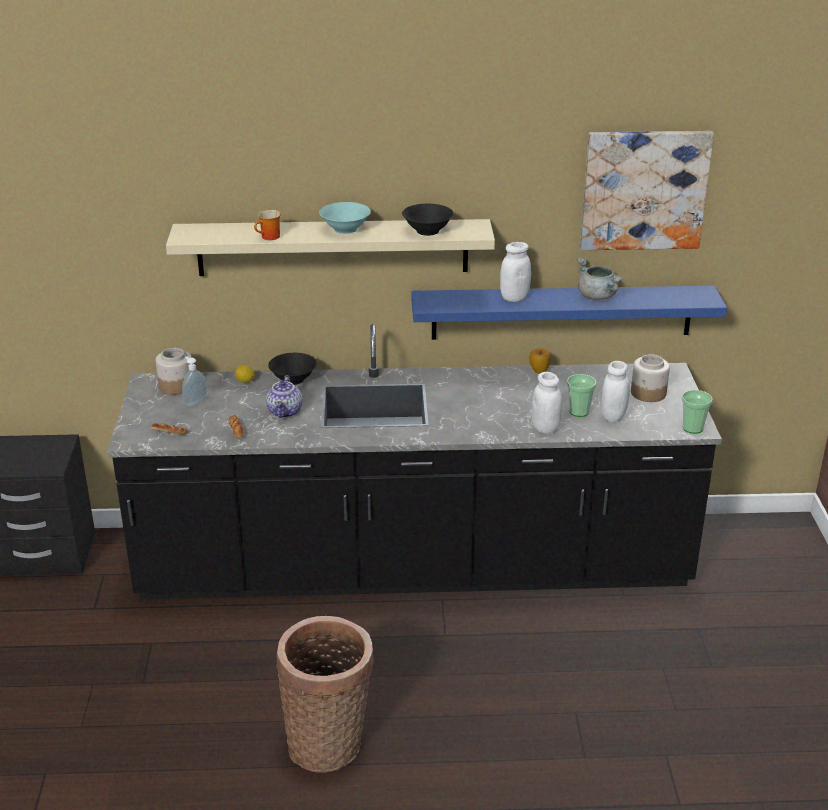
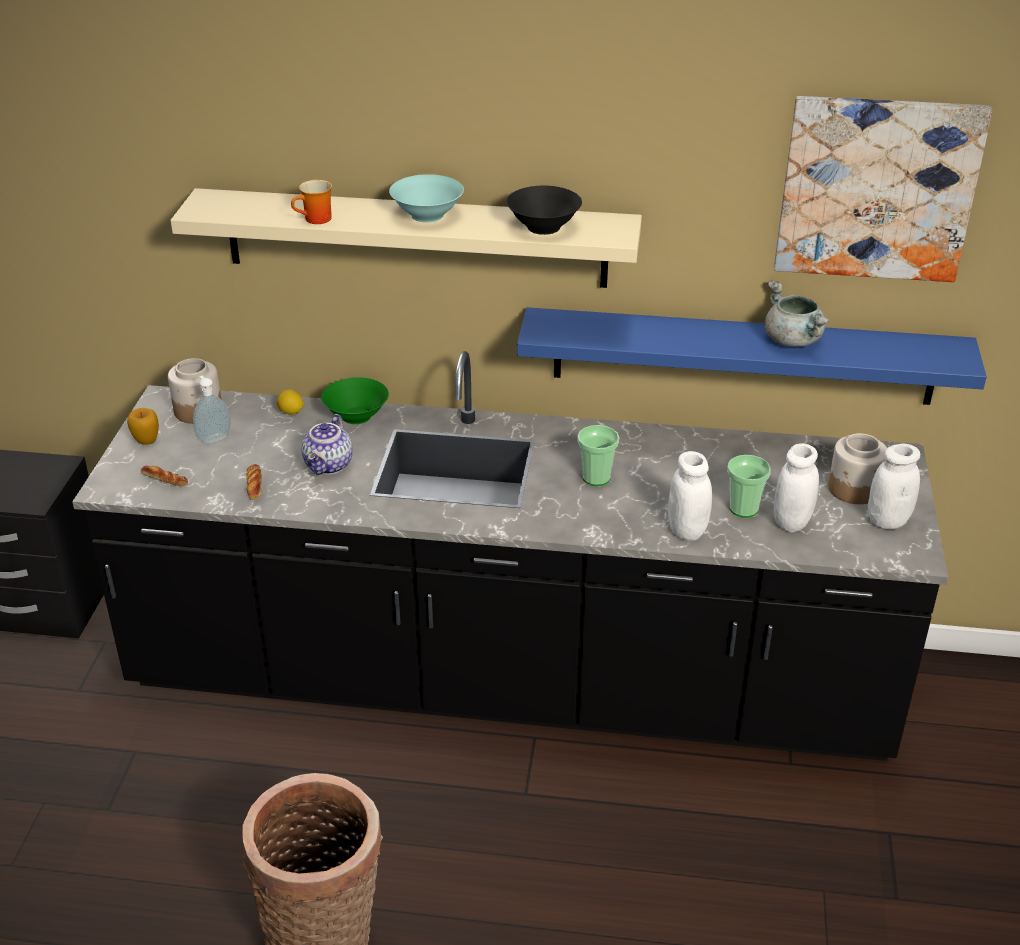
camera: 10 degrees right, 5 degrees up
(294, 379) = (357, 416): black bowl -> green bowl
(514, 298) = (669, 332): white jar -> white jar (887, 521)
(539, 371) = (702, 437): apple -> apple (146, 441)
(692, 428) = (907, 554): cup -> cup (596, 477)

